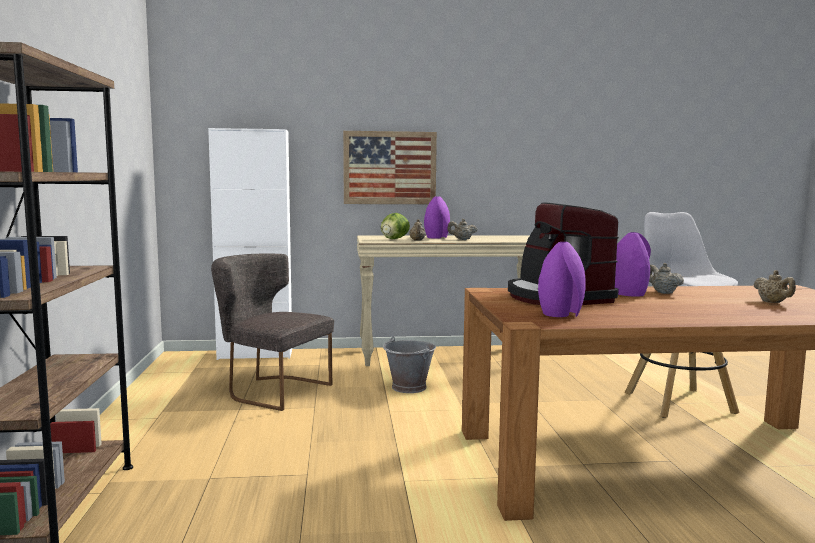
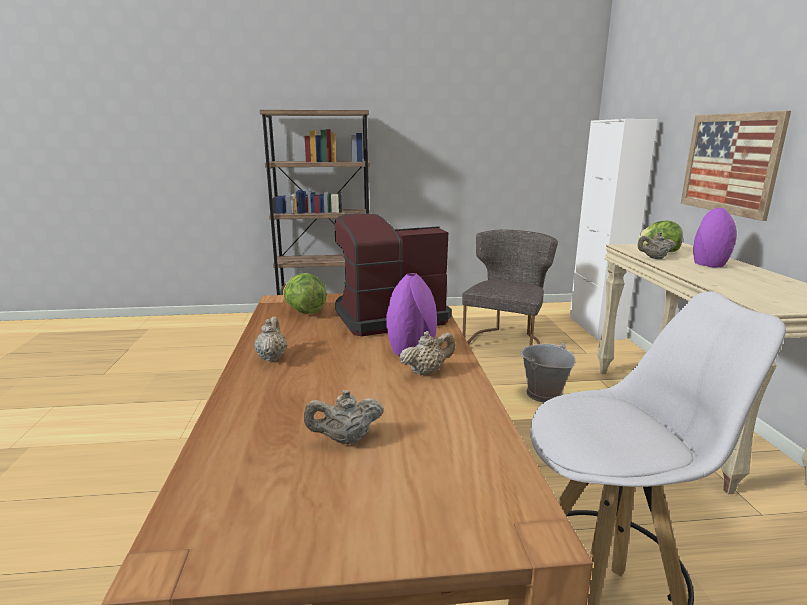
camera: 90 degrees right, 10 degrees up
(462, 239) = (702, 273): beige teapot -> beige teapot (272, 357)
(561, 314) = (304, 311): purple vase -> lettuce

